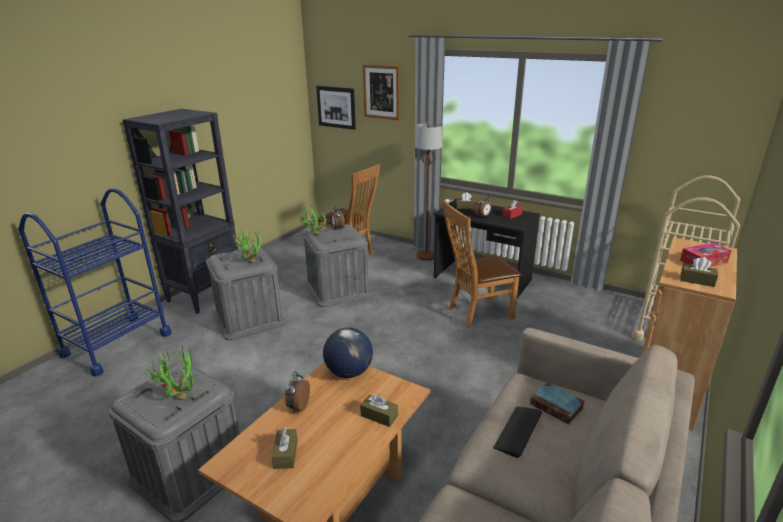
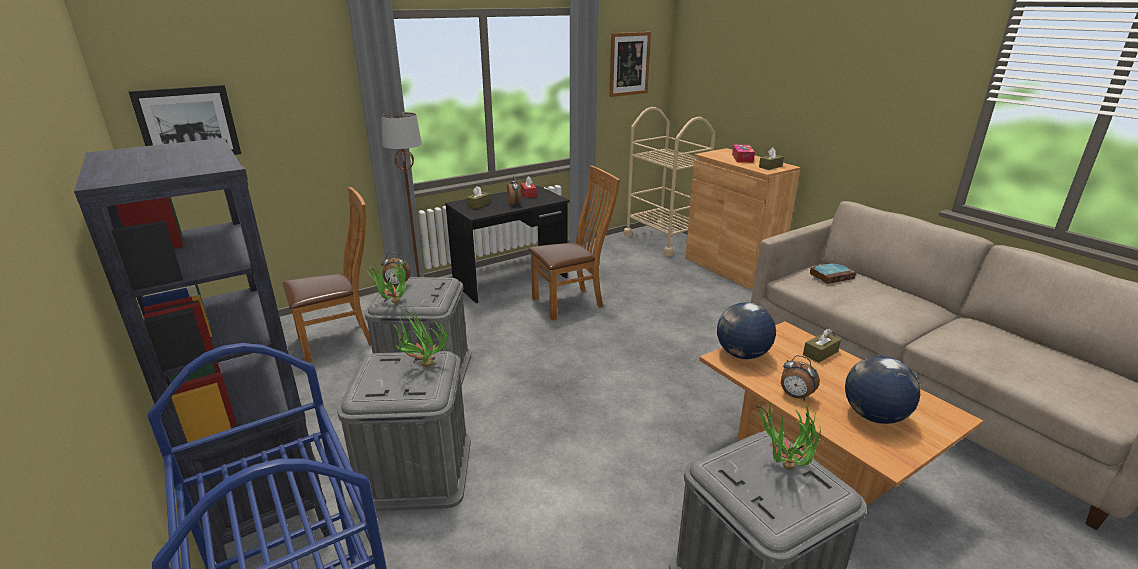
camera: 65 degrees left, 0 degrees up
(285, 454) = (873, 416): brown tissue box -> globe
(381, 92) = (284, 83): picture -> picture (629, 64)
(477, 313) = (572, 302): brown chair -> brown chair turned 120 degrees counterclockwise
(518, 431) = (863, 295): keyboard -> none

